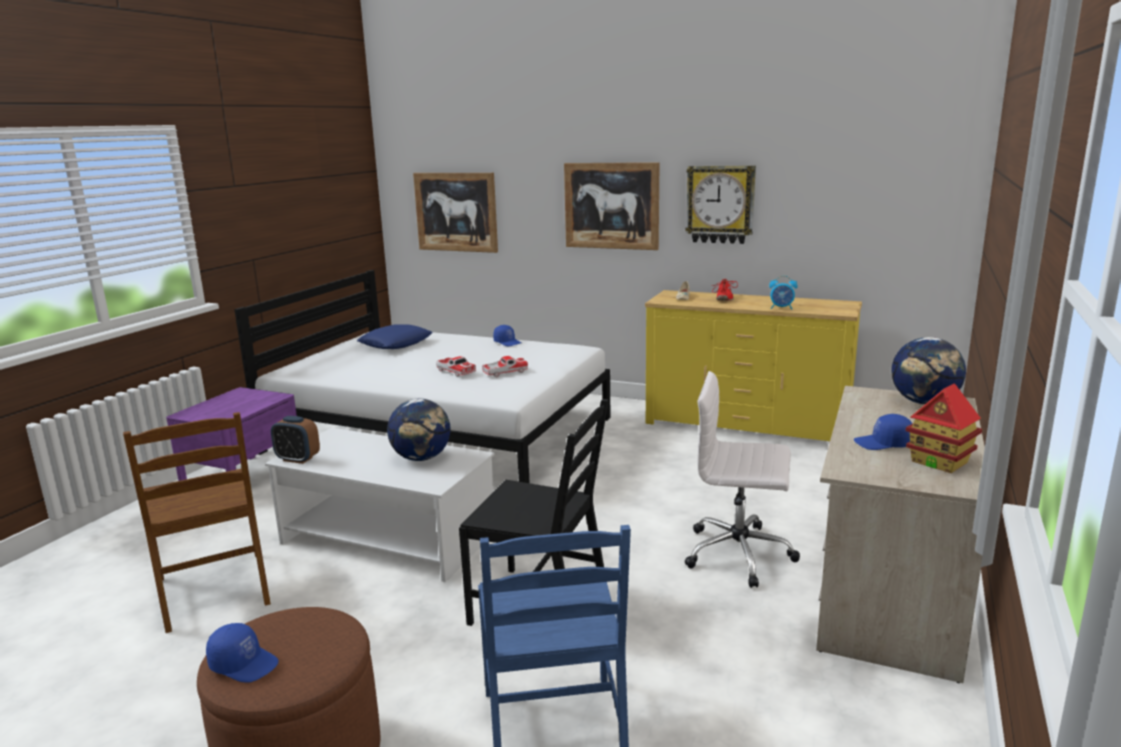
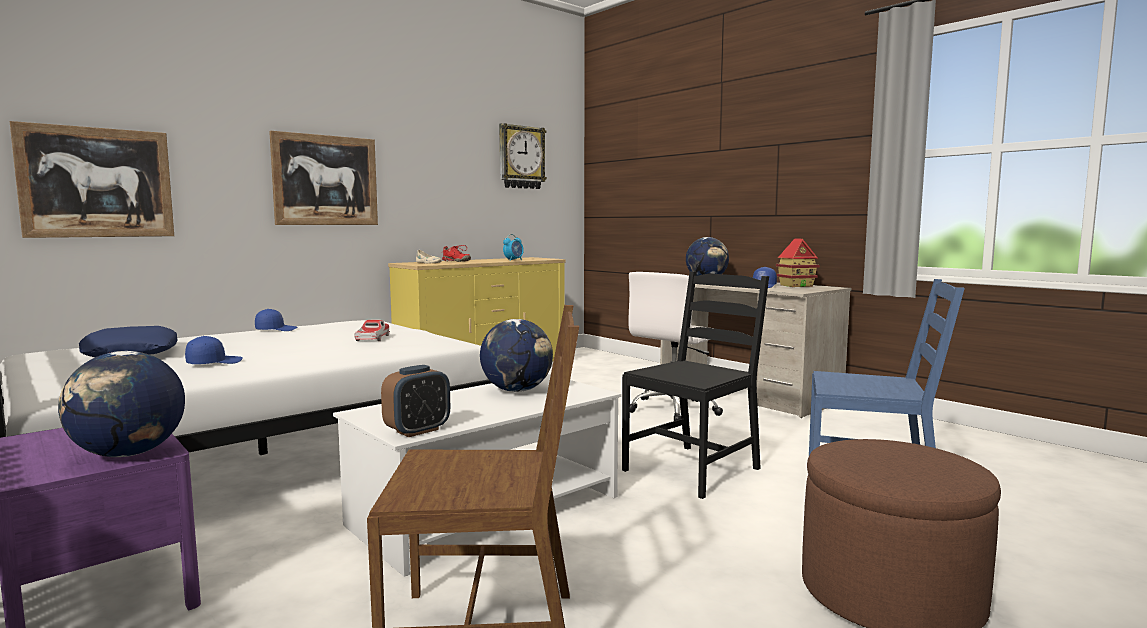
camera: 65 degrees left, 10 degrees down
(219, 417) = (128, 454): none -> globe
(244, 664) = (928, 474): blue cap -> blue cap (214, 363)
(456, 371) = (323, 347): toy car -> none
(720, 204) = (428, 182): wall clock -> wall clock (521, 157)

